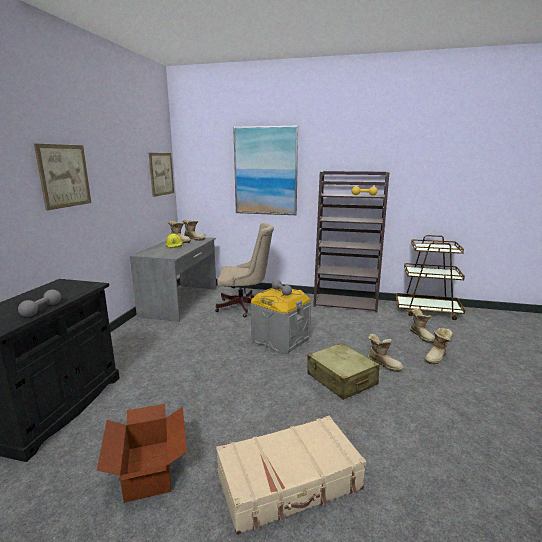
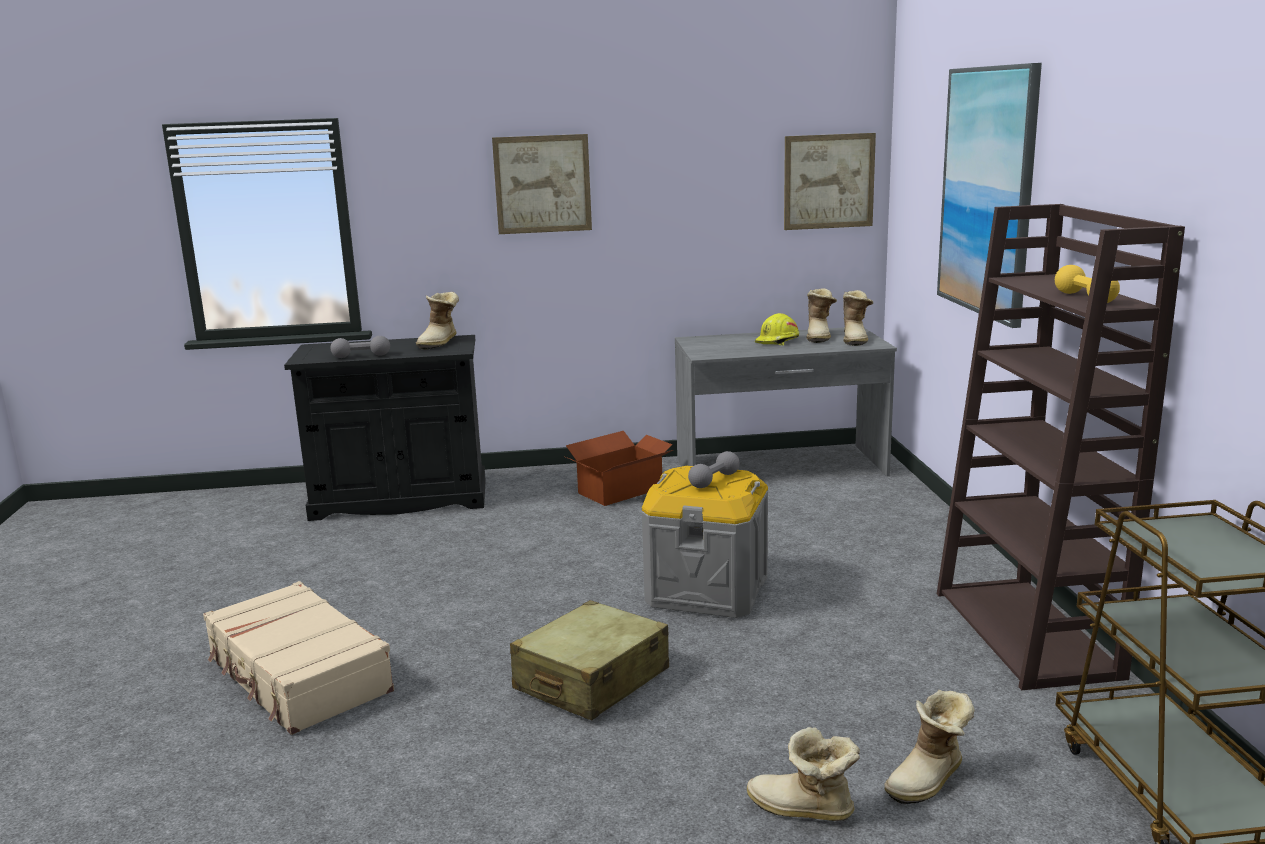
camera: 70 degrees right, 0 degrees up
(149, 468) = (308, 582): cardboard box -> cardboard box (621, 491)
(245, 307) = (828, 524): beige office chair -> none
(383, 364) = (697, 726): boot -> boot (440, 342)

